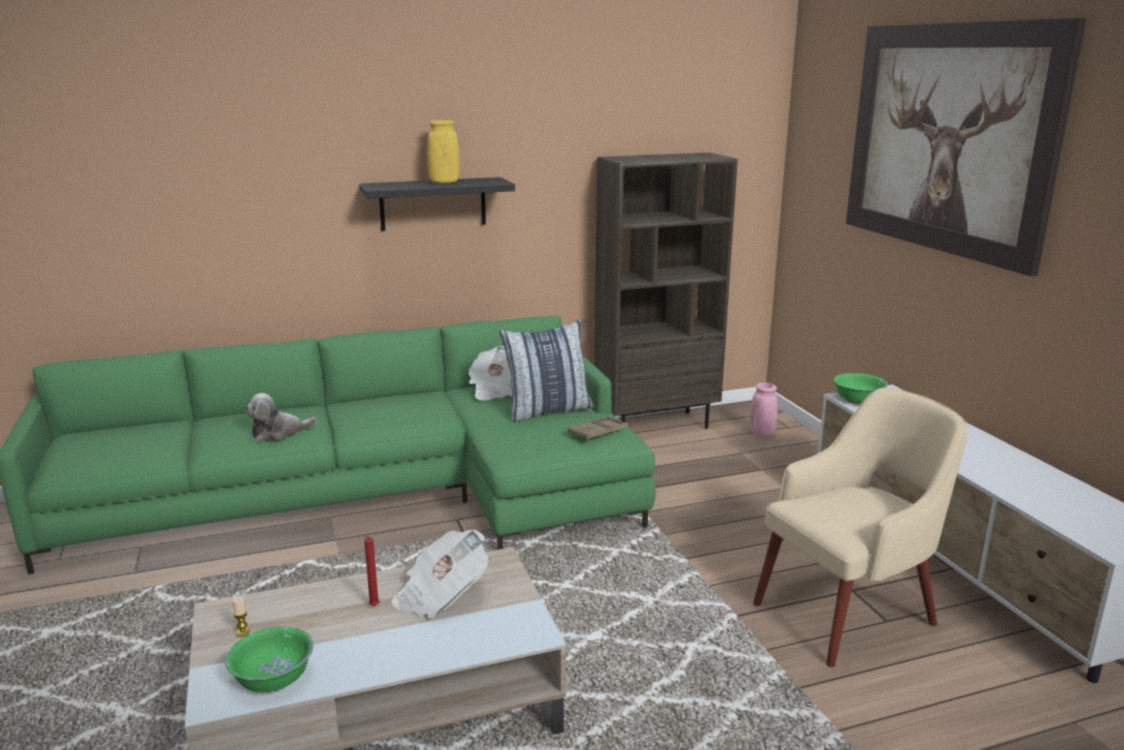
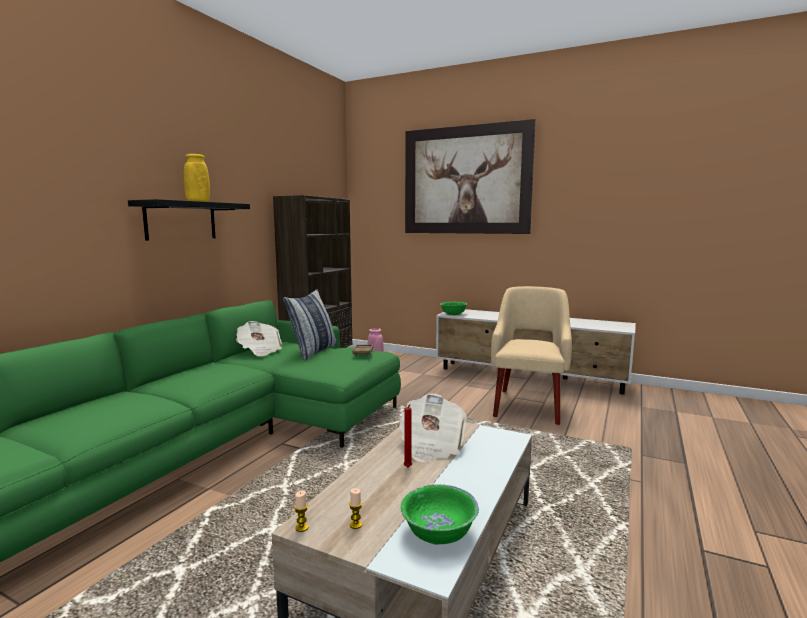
camera: 45 degrees left, 10 degrees down
(213, 611) = (302, 527): none -> candle
(279, 433) = (132, 409): plush toy -> none

